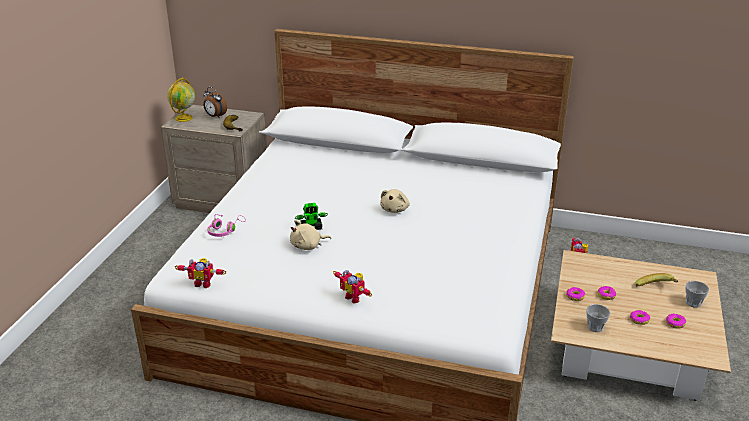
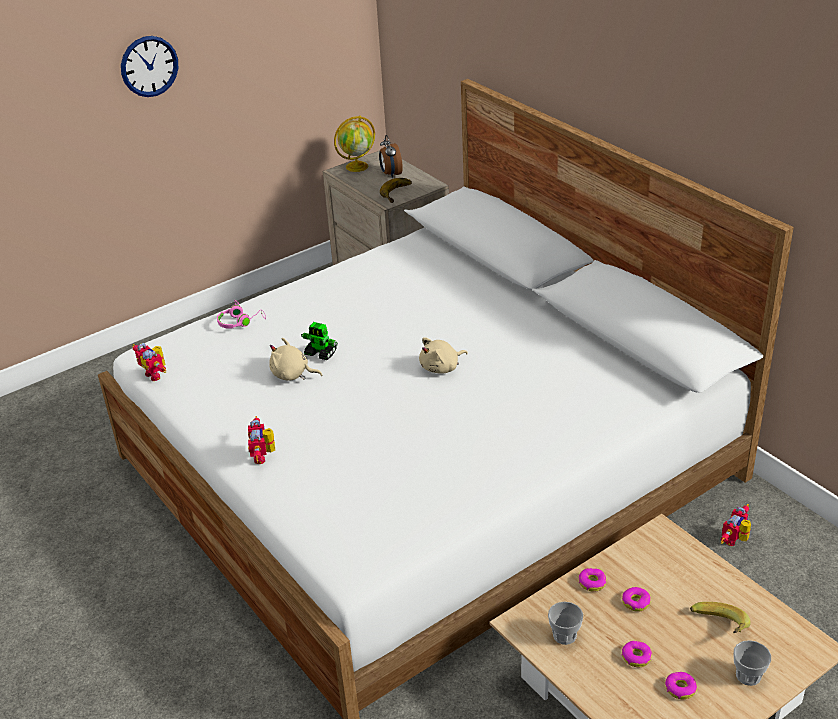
camera: 40 degrees right, 5 degrees up
(50, 56) = (149, 66): none -> wall clock

